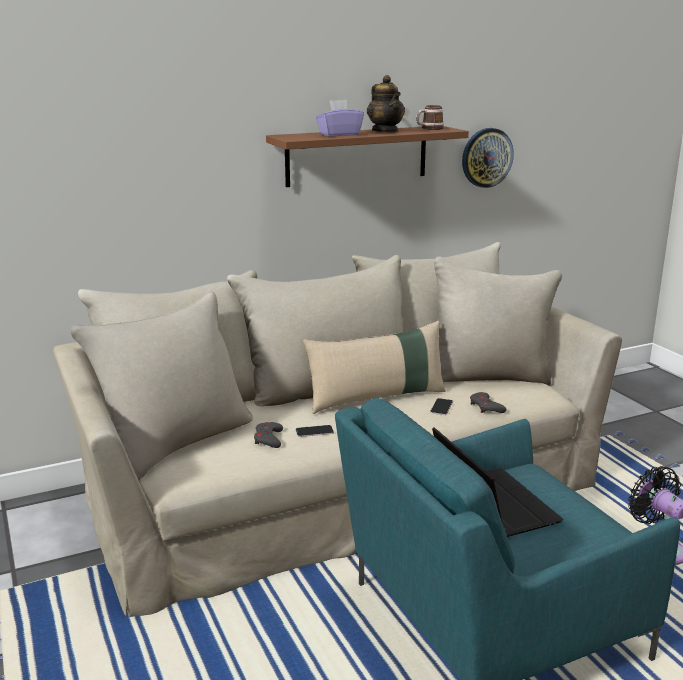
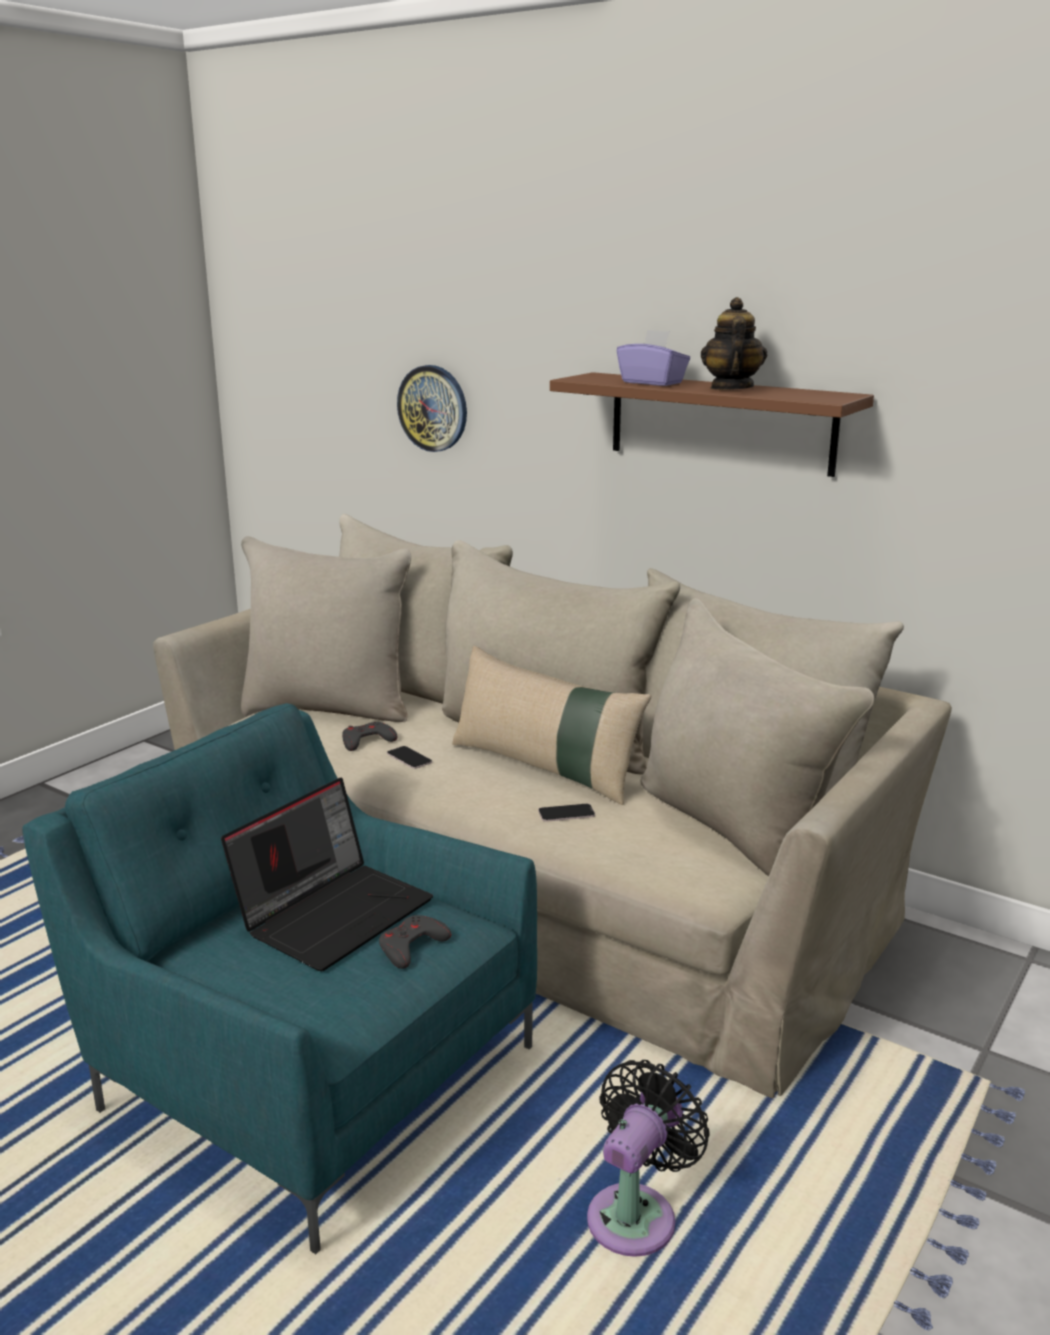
camera: 60 degrees right, 0 degrees up
(385, 131) = (731, 388): teapot -> teapot turned 150 degrees clockwise
(429, 128) = (810, 394): mug -> none
(486, 157) = (970, 468): wall clock -> wall clock (433, 408)
(486, 407) = (606, 843): grey game controller -> grey game controller (412, 947)

